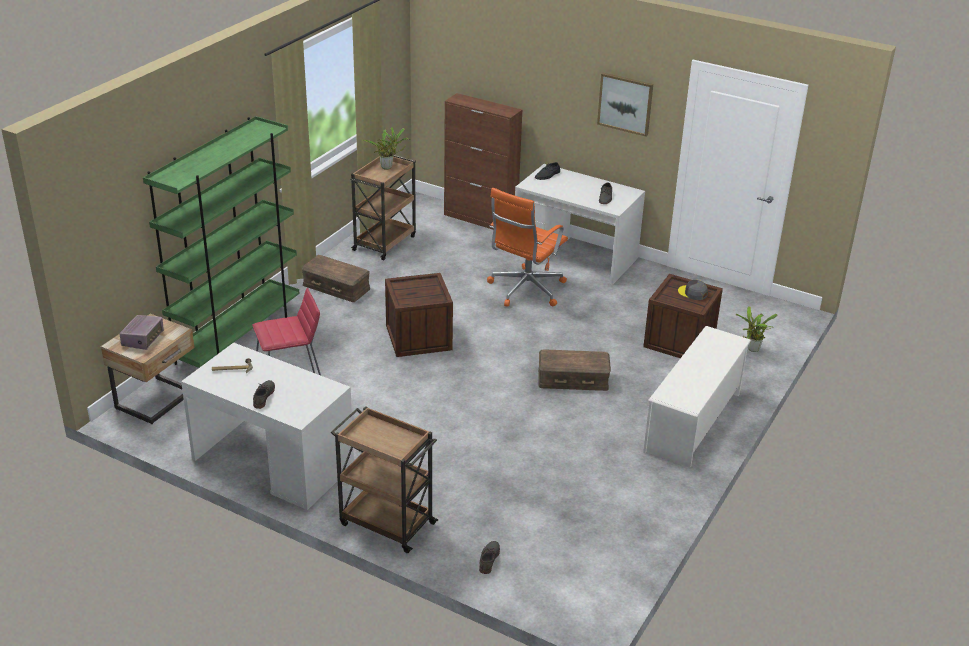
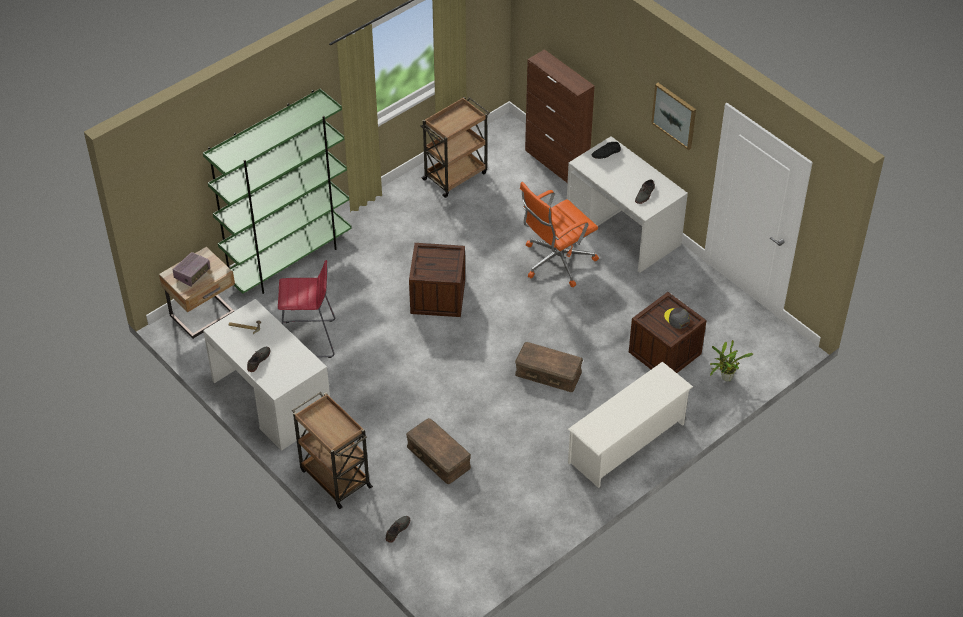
camera: 20 degrees right, 15 degrees up
(336, 287) = (391, 221): brown storage box -> brown storage box (438, 457)
(388, 167) = (462, 115): potted plant -> none

